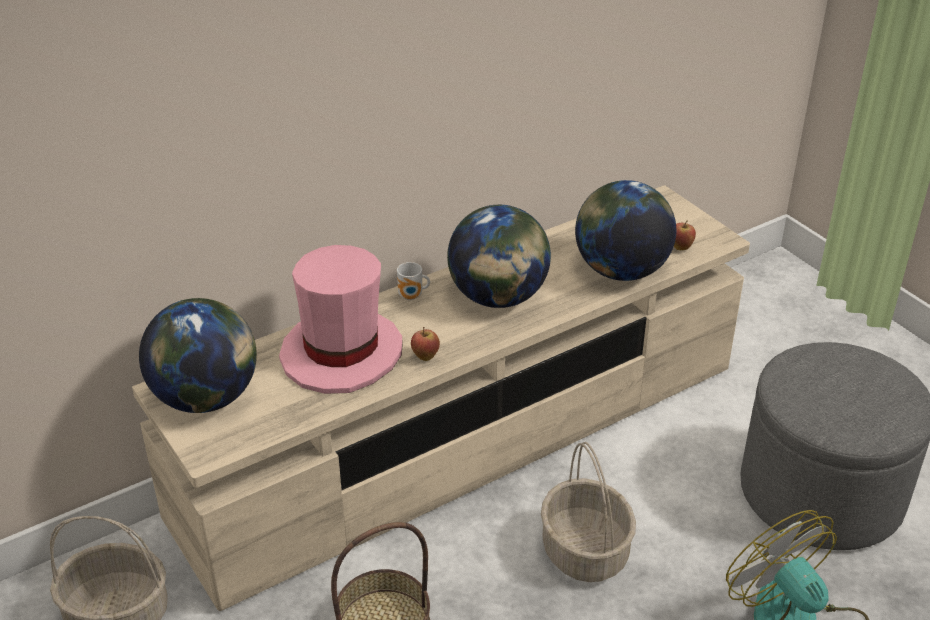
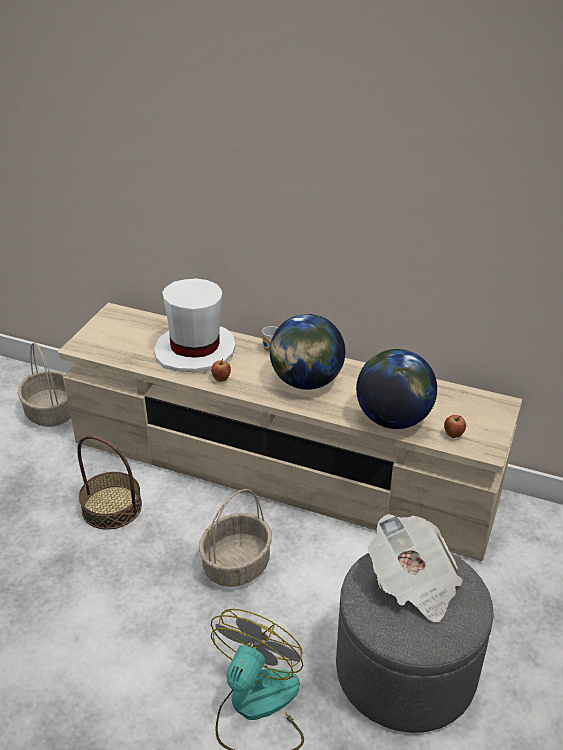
camera: 55 degrees right, 0 degrees up
(206, 397) = (119, 326): globe -> none
(342, 353) = (195, 350): pink hat -> white hat
(831, 384) = (413, 583): none -> newspaper

